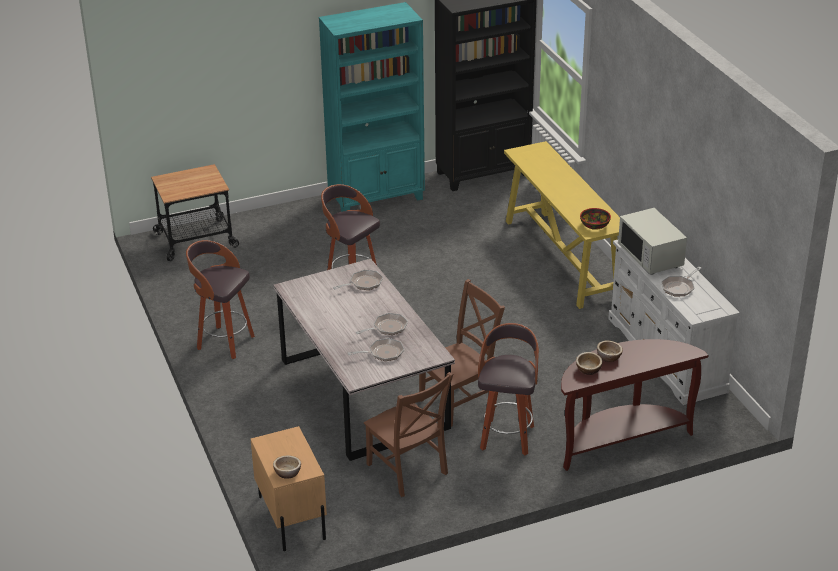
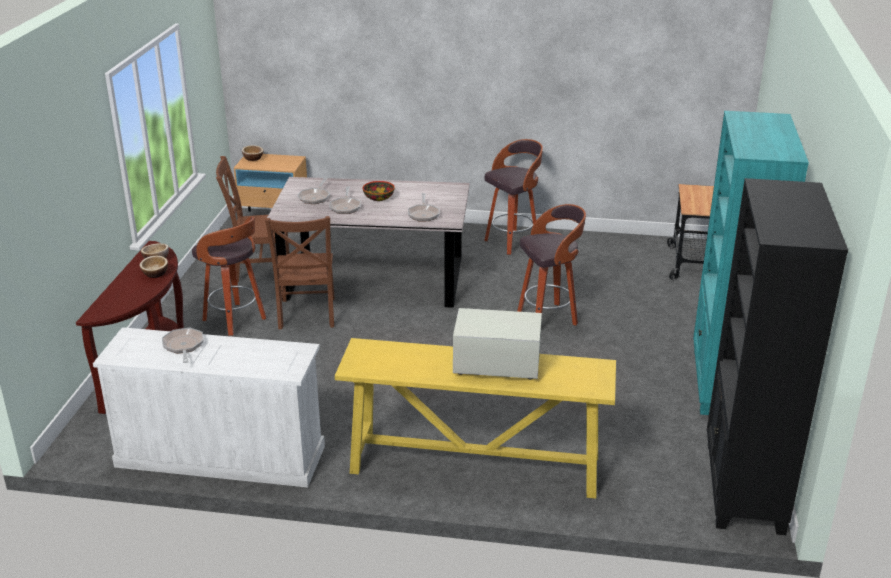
camera: 120 degrees right, 5 degrees down
(595, 225) = (370, 354): bowl -> bowl (378, 198)
(651, 257) = (257, 353): white microwave -> white microwave (496, 365)

